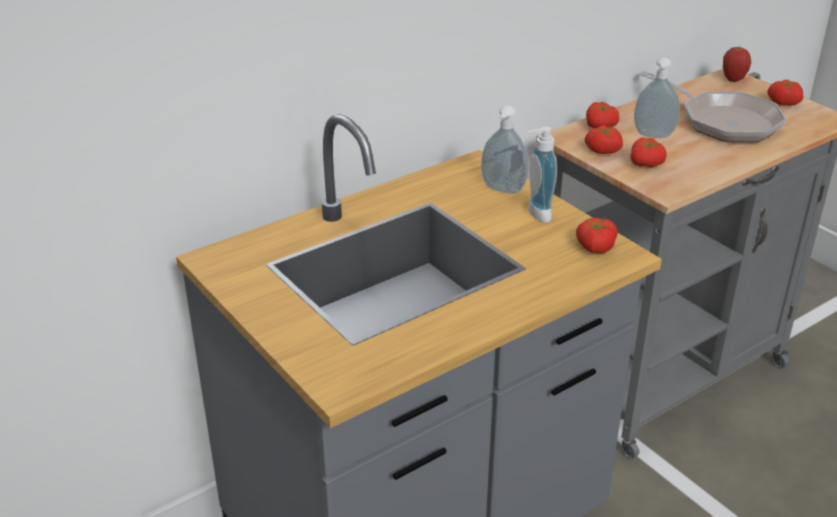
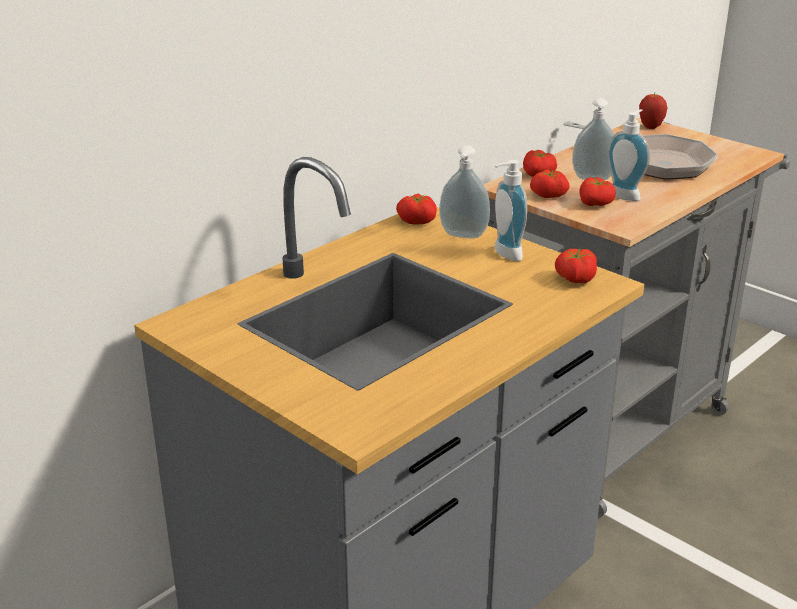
camera: 10 degrees left, 5 degrees down
(680, 156) = (625, 194): none -> soap dispenser
(784, 102) = (705, 143): tomato -> tomato (417, 221)

